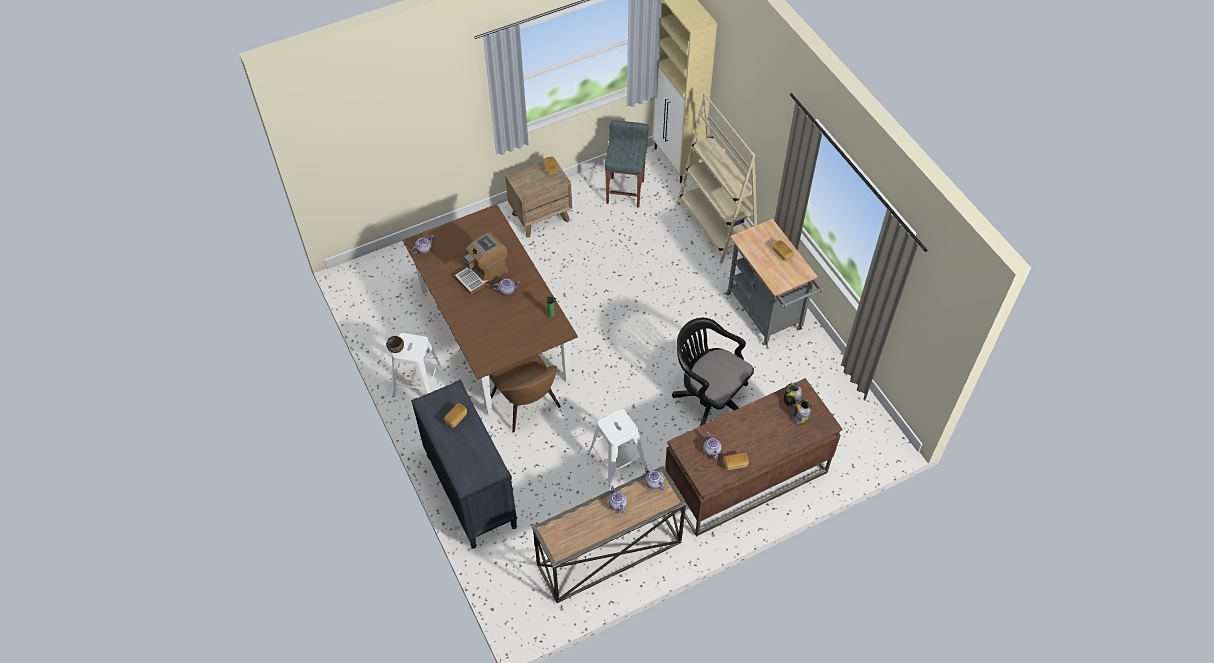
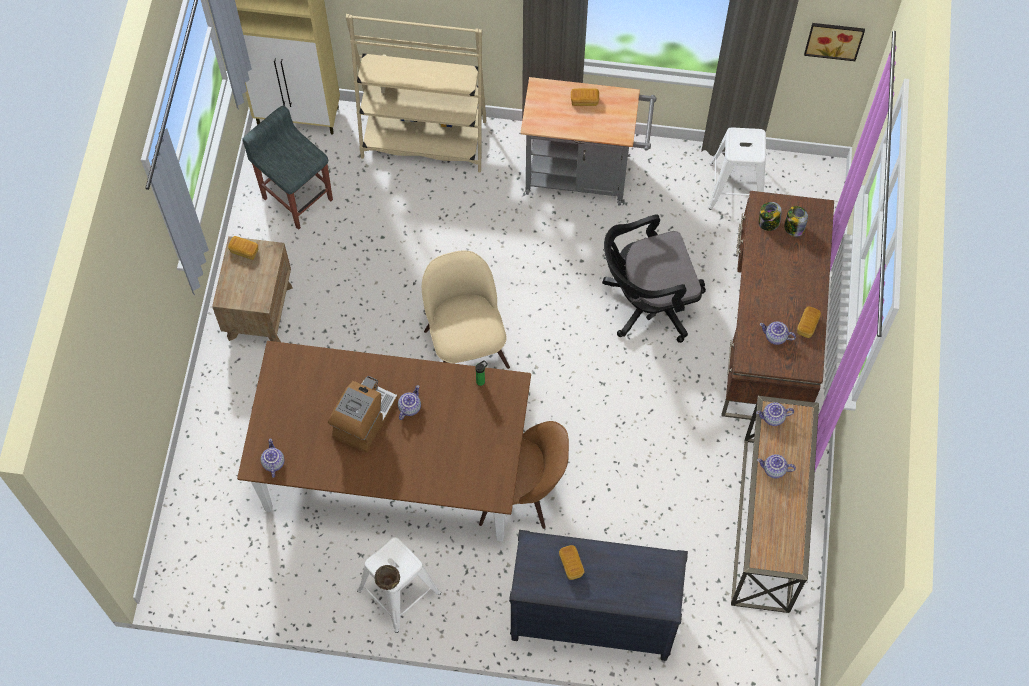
camera: 55 degrees left, 10 degrees up
(483, 274) = (364, 419): coffee machine -> coffee machine turned 150 degrees counterclockwise
(600, 322) = (465, 345): none -> beige chair
(618, 459) = (658, 442): white stool -> white stool (737, 186)
(930, 331) = (834, 39): none -> picture

